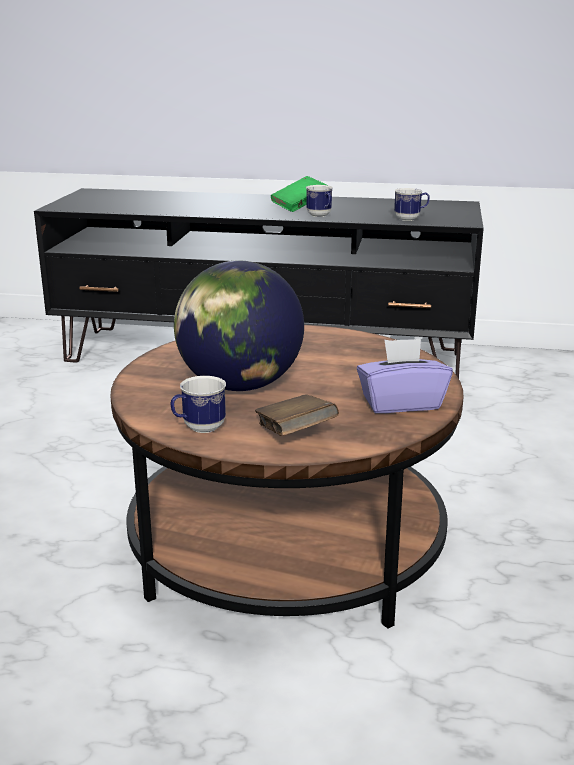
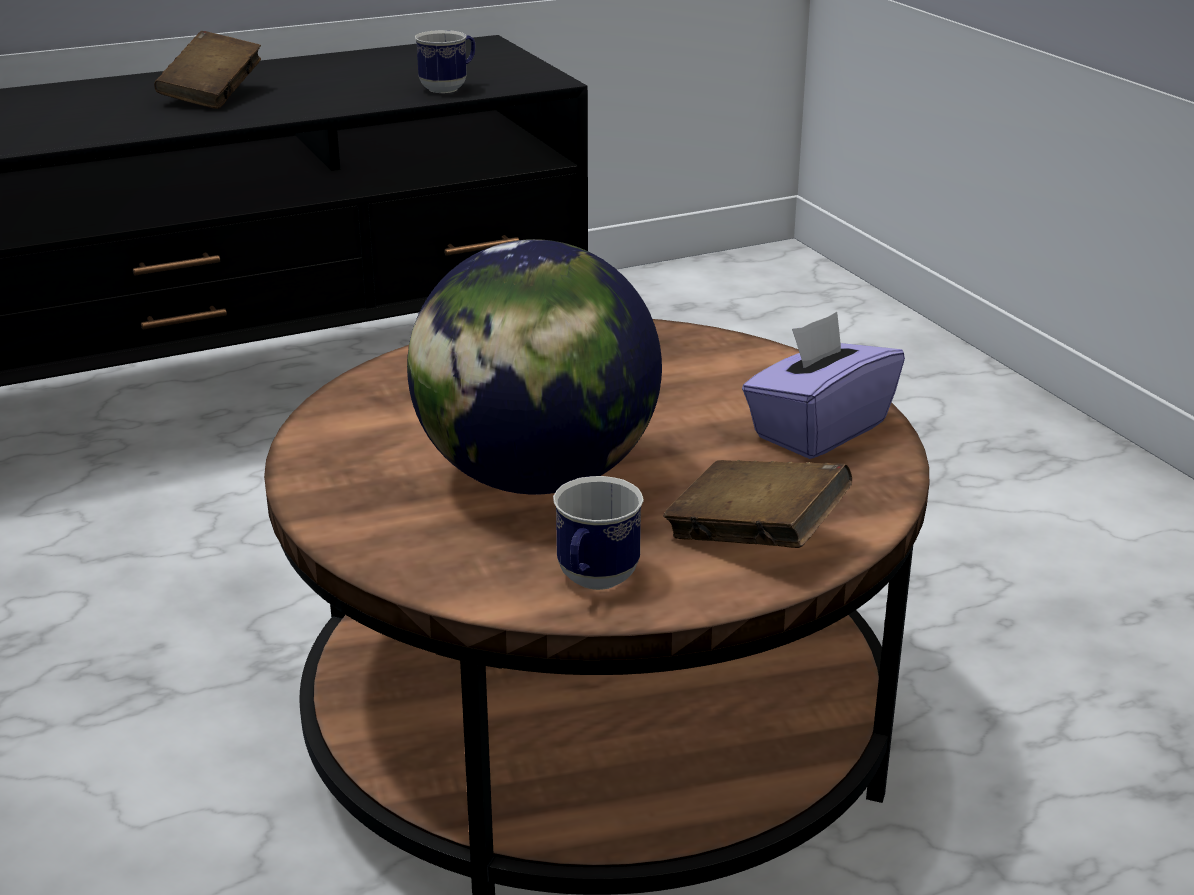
camera: 35 degrees left, 5 degrees up
(299, 207) = (212, 95): green book -> brown book
(321, 216) = (285, 108): mug -> none

